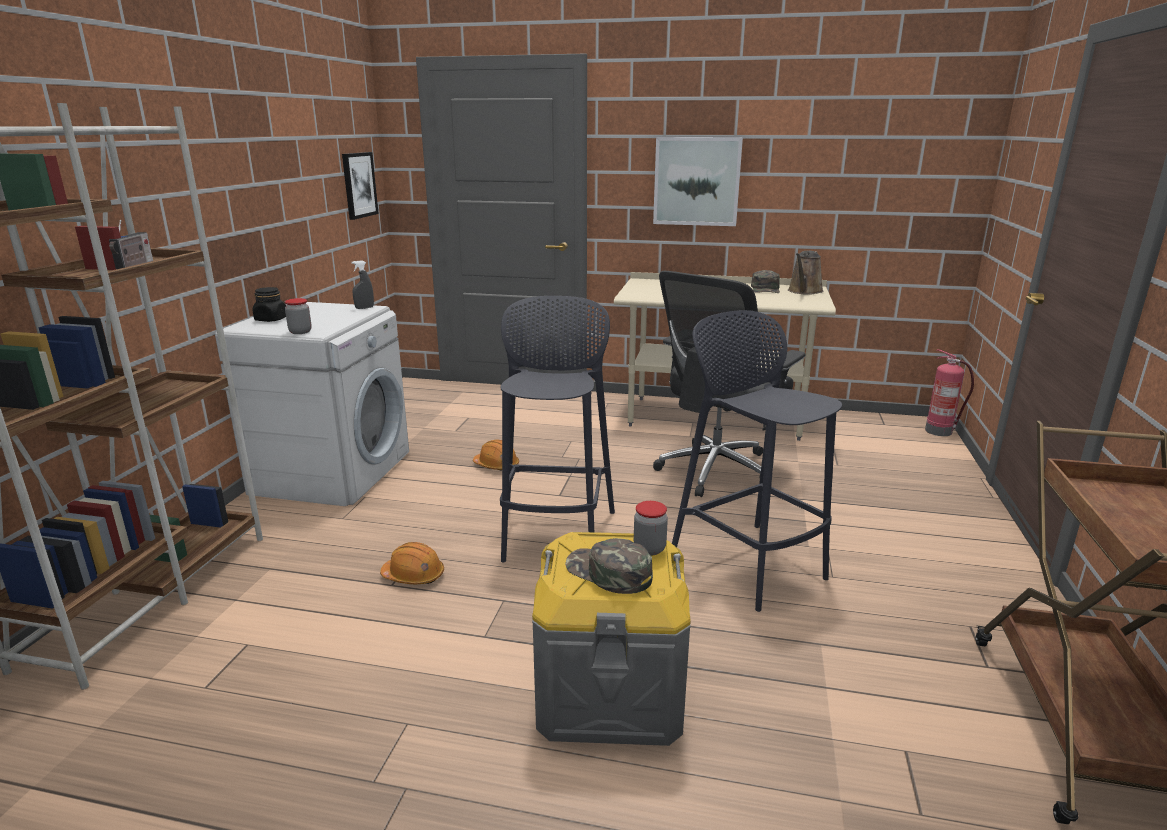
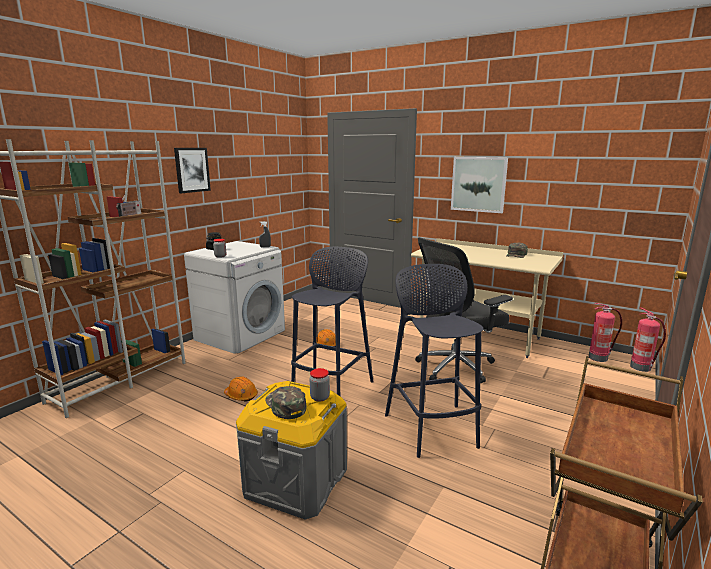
camera: 20 degrees right, 5 degrees down
(359, 185) = (289, 181): picture -> picture (192, 170)
(804, 291) = (541, 258): brown watering can -> none
(884, 426) = (599, 358): none -> fire extinguisher

